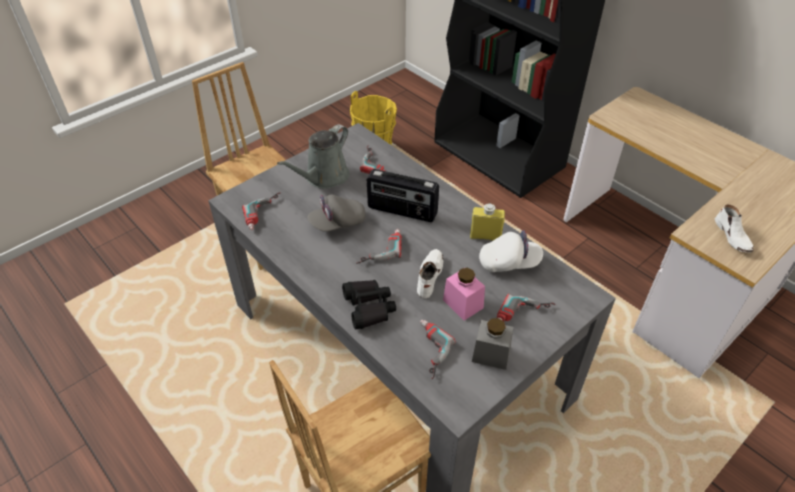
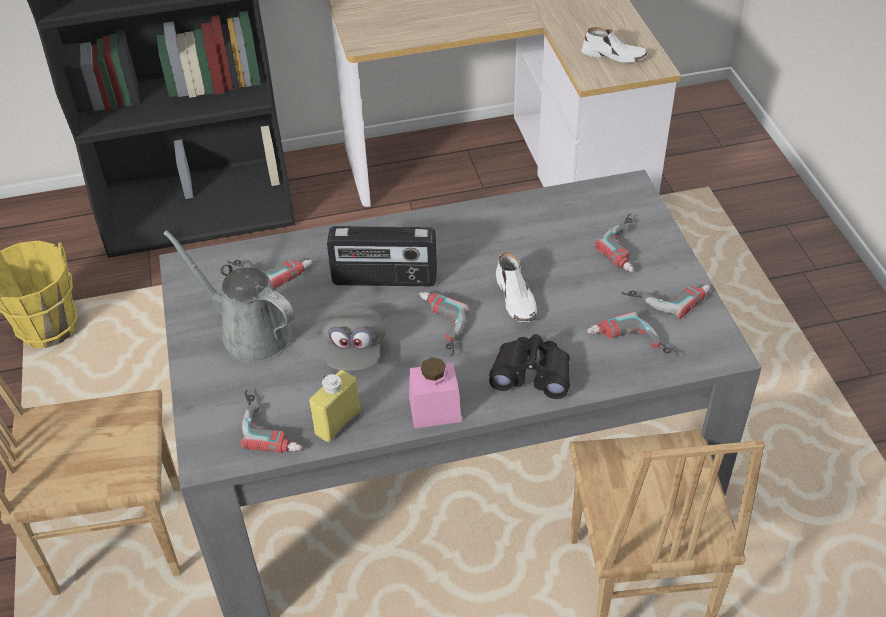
camera: 60 degrees left, 0 degrees up
(324, 177) = (249, 333): grey watering can -> grey watering can turned 150 degrees clockwise
(402, 211) = (384, 279): radio -> radio turned 45 degrees clockwise
(429, 276) = (516, 299): white shoe -> white shoe turned 150 degrees counterclockwise
(463, 304) = (580, 287): pink jar -> pink jar (435, 410)
(485, 236) = (486, 224): yellow bottle -> yellow bottle (337, 422)
(491, 354) = (666, 295): grey jar -> power drill
(509, 262) = (542, 223): white cap -> none

